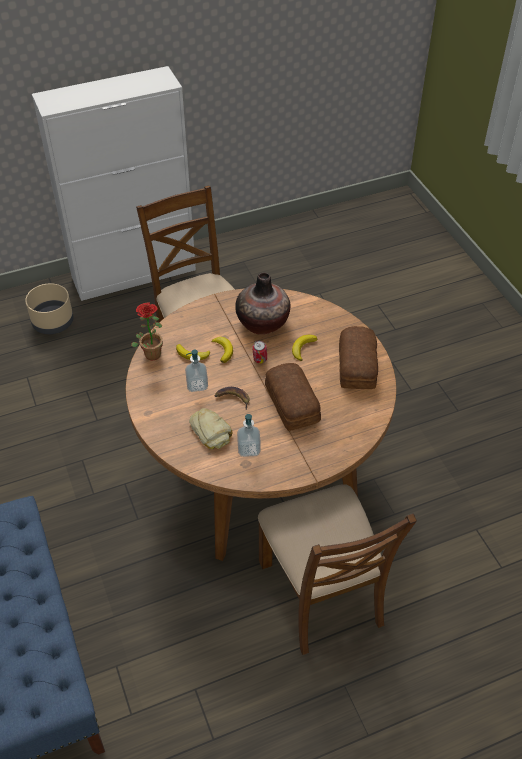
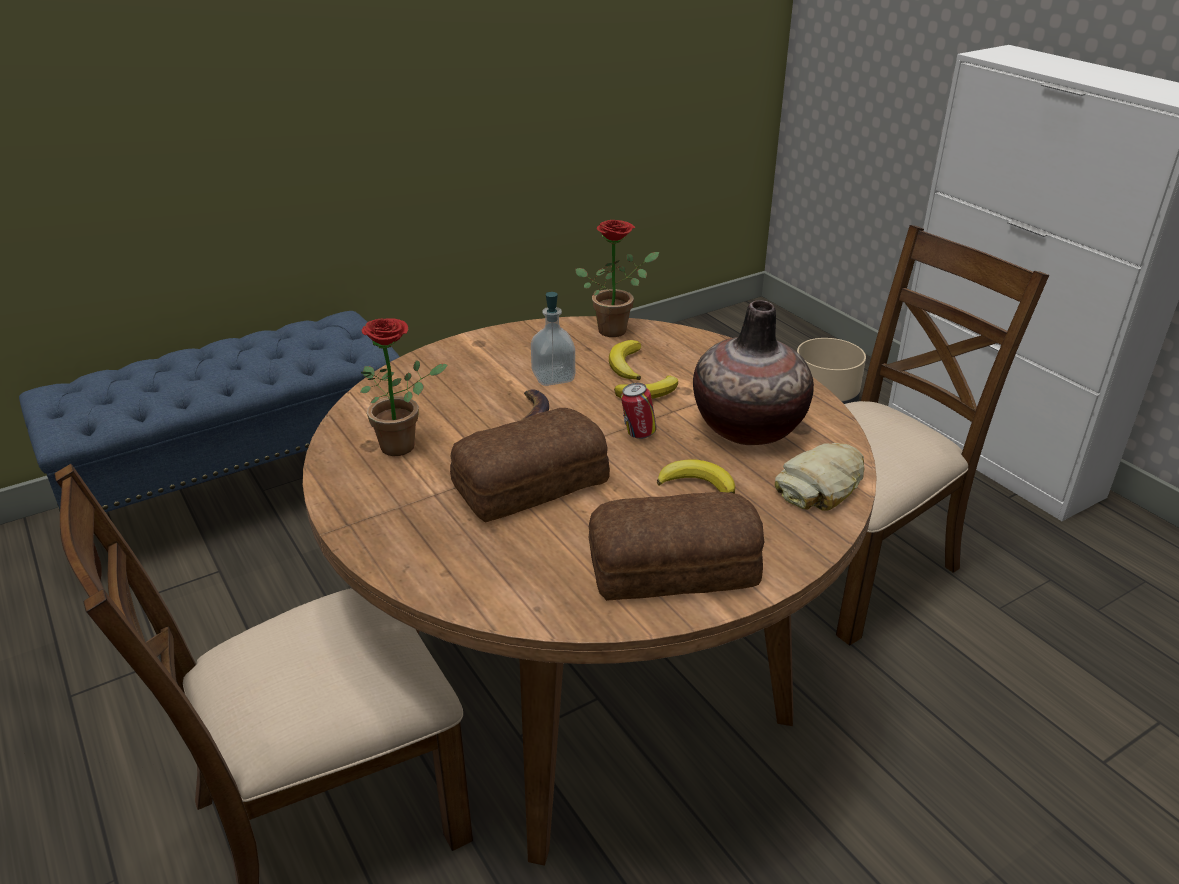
camera: 80 degrees right, 15 degrees down
(211, 431) = (445, 402): bread -> bread (822, 485)
(249, 449) = (405, 445): soap dispenser -> potted plant

